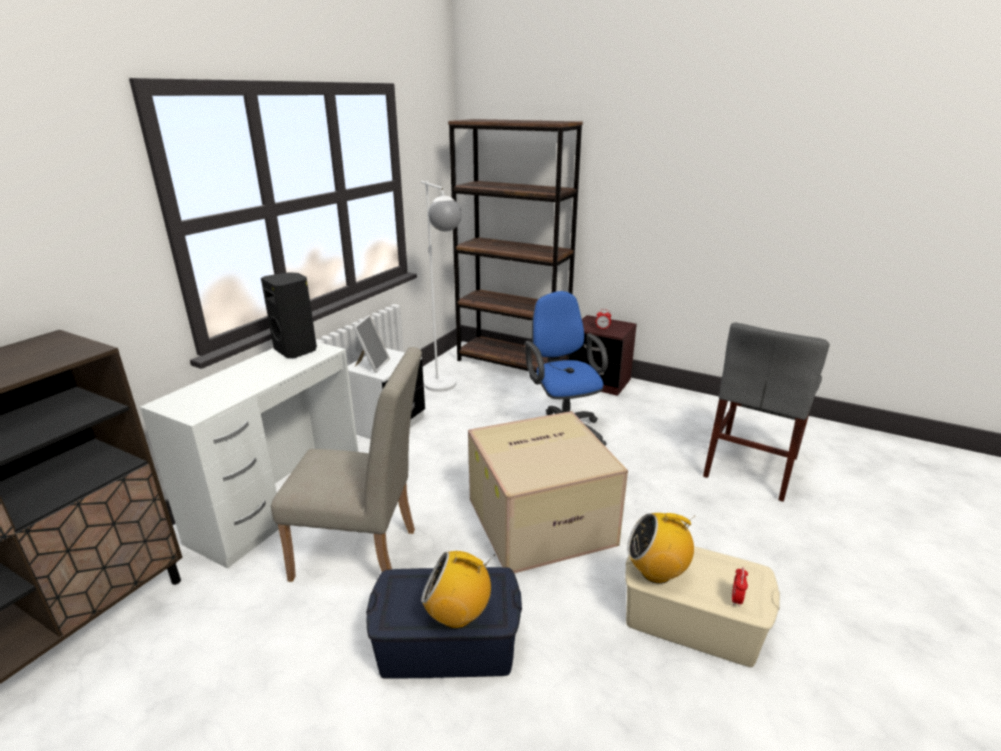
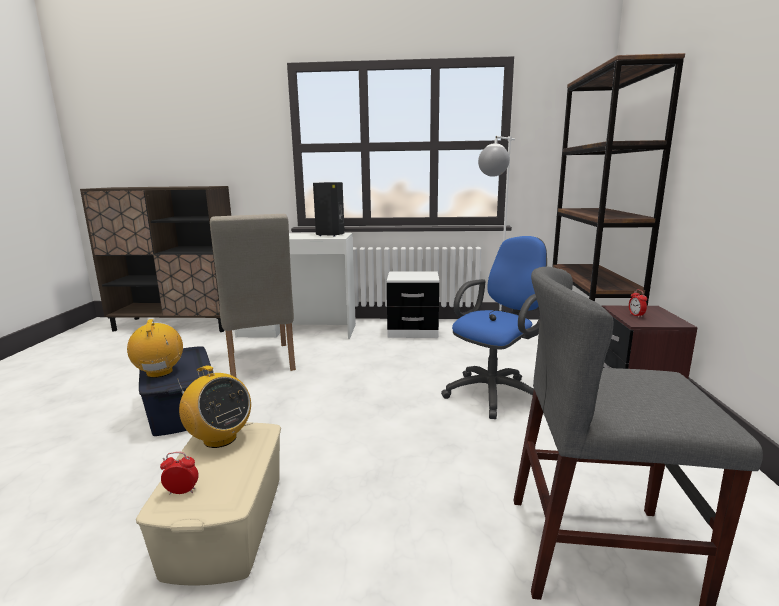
camera: 65 degrees right, 10 degrees down
(372, 365) = (404, 274): picture frame -> none
(541, 519) = (339, 412): cardboard box -> none
(656, 572) = (219, 438): radio -> radio turned 150 degrees clockwise

